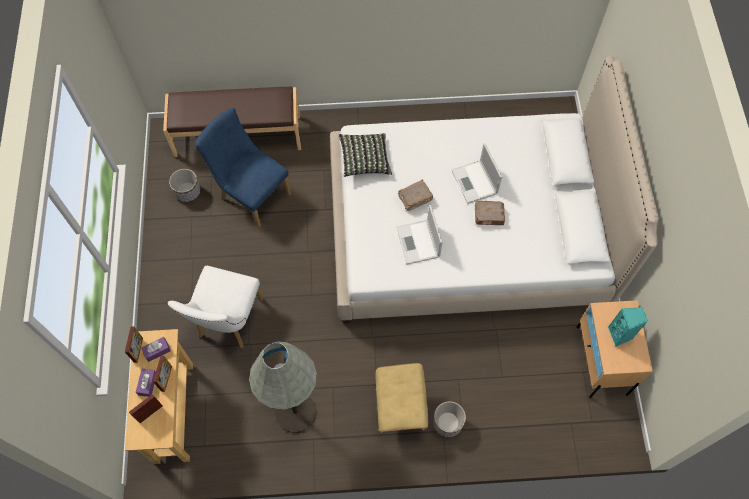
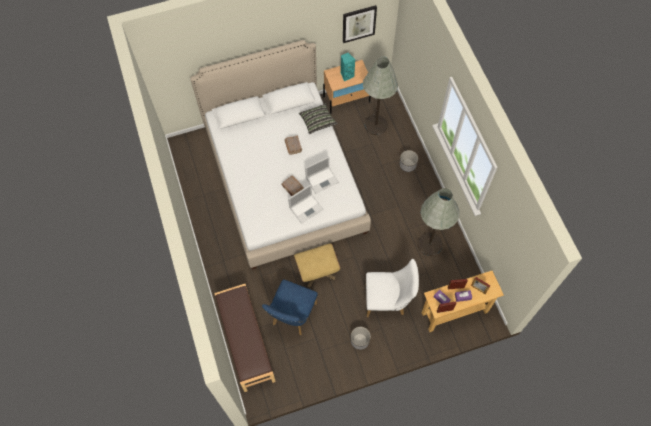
camera: 105 degrees left, 0 degrees up
(187, 192) = (302, 361): planter -> planter (360, 341)
(365, 160) = (272, 223): pillow -> pillow (318, 122)
(401, 408) = (407, 190): beige ottoman -> beige ottoman (317, 270)
(475, 182) = (272, 158): laptop -> laptop (306, 208)
(539, 394) = (376, 125): none -> grey floor lamp
(688, 327) = (359, 23): none -> picture

